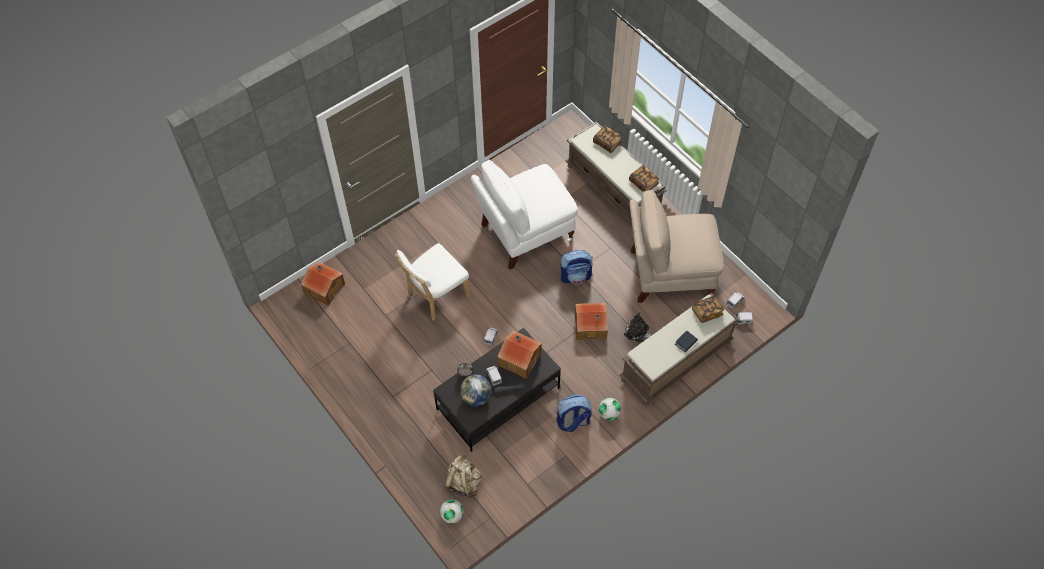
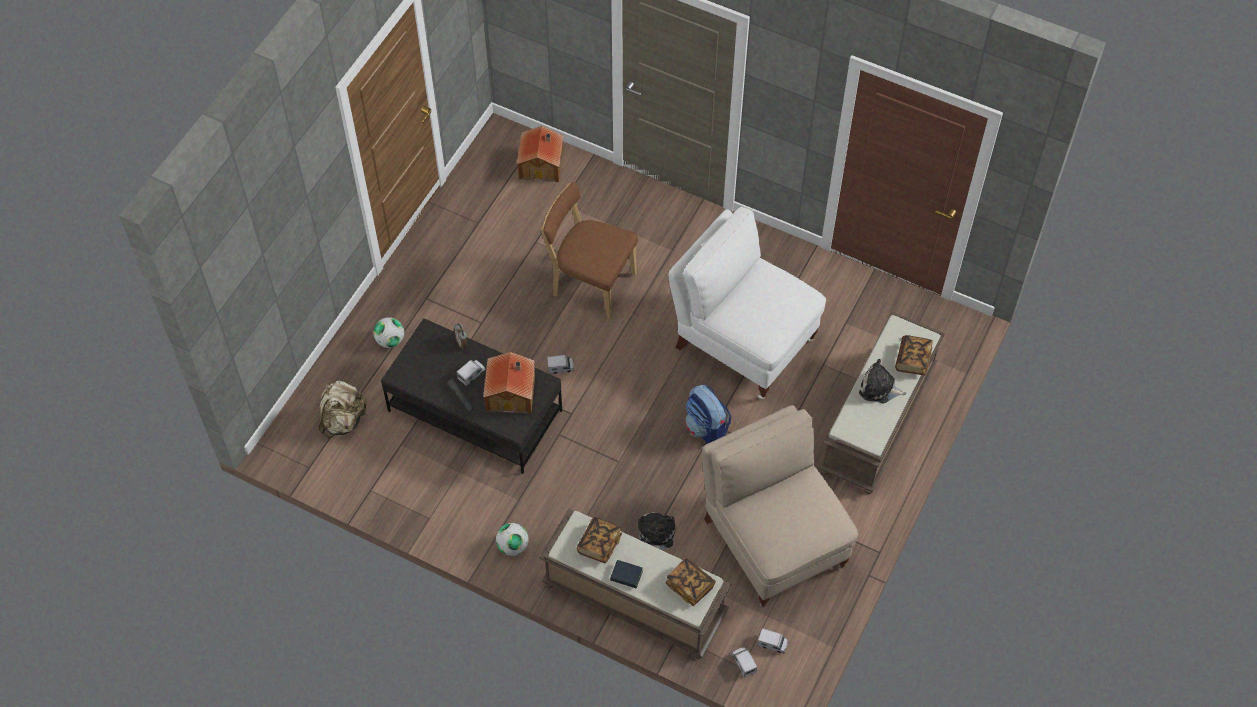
camera: 65 degrees right, 0 degrees up
(435, 296) = (590, 283): white chair -> brown chair
(452, 515) = (295, 426): football -> football (390, 340)
(476, 397) = (433, 368): globe -> none
(573, 422) = (481, 508): backpack -> none
(591, 326) = (636, 476): toy house -> none
(618, 166) = (879, 388): none -> plush toy
(643, 183) = (868, 430): book -> book (599, 544)

